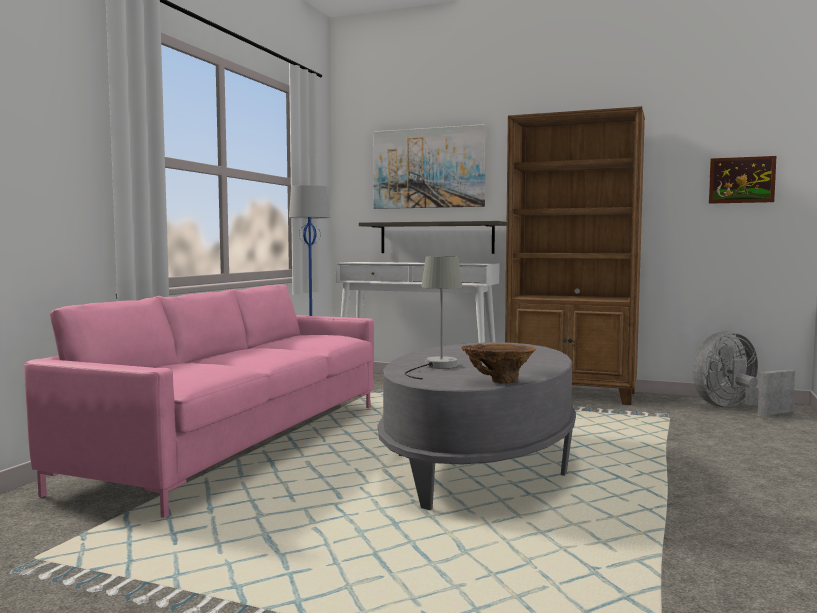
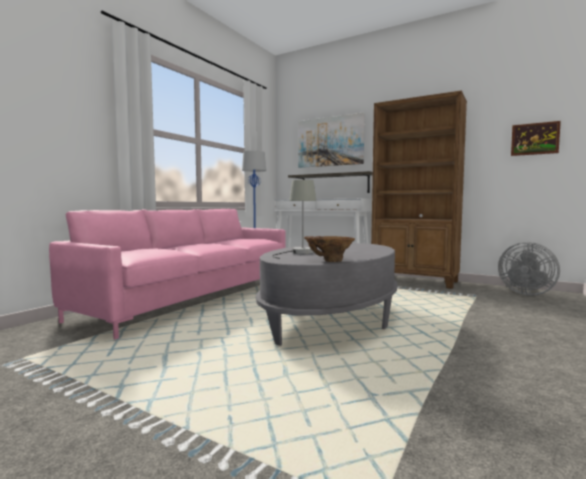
camera: 10 degrees right, 0 degrees up
(734, 408) = (525, 293): grey fan -> grey fan turned 120 degrees counterclockwise

